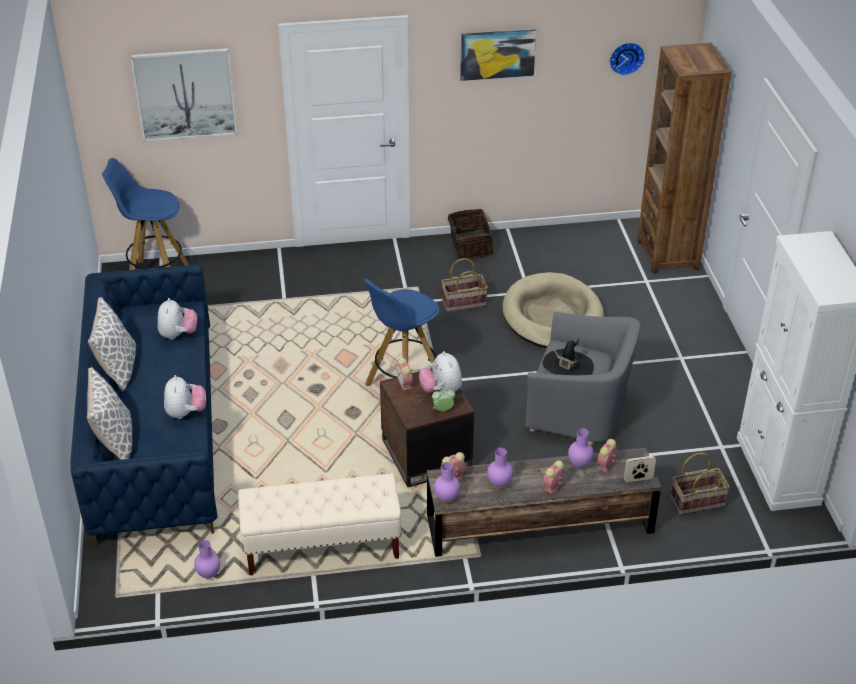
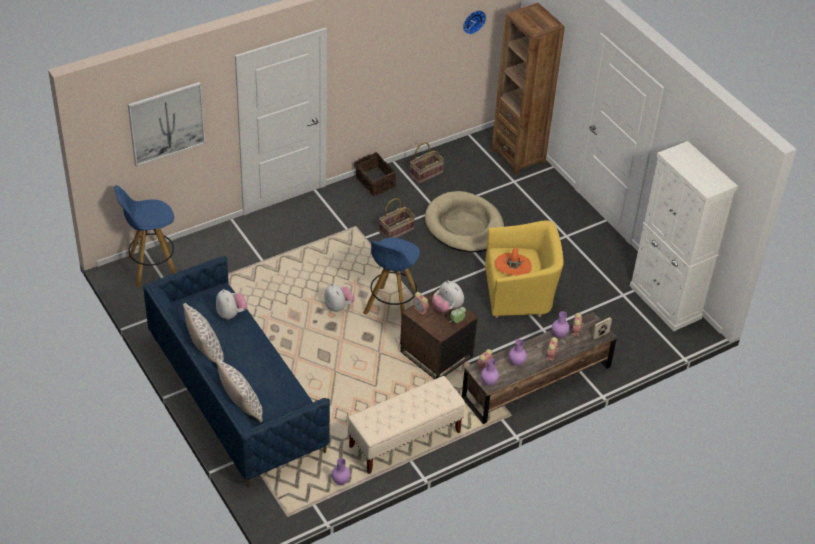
camera: 25 degrees left, 5 degrees up
(186, 413) = (277, 372): plush toy -> plush toy (338, 307)
(497, 54) = (387, 39): picture -> none
(568, 367) = (513, 266): black hat -> orange hat
(579, 409) = (519, 292): grey armchair -> yellow armchair
(697, 501) = (626, 337): basket -> basket (426, 174)

